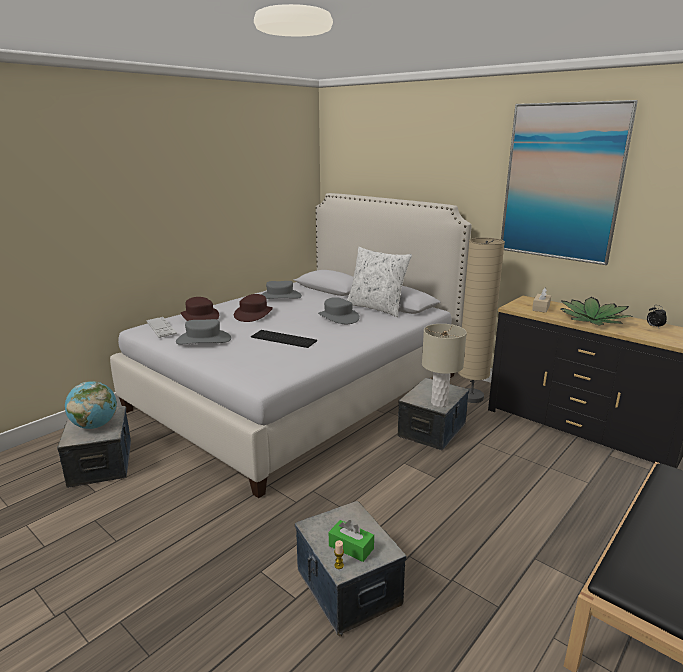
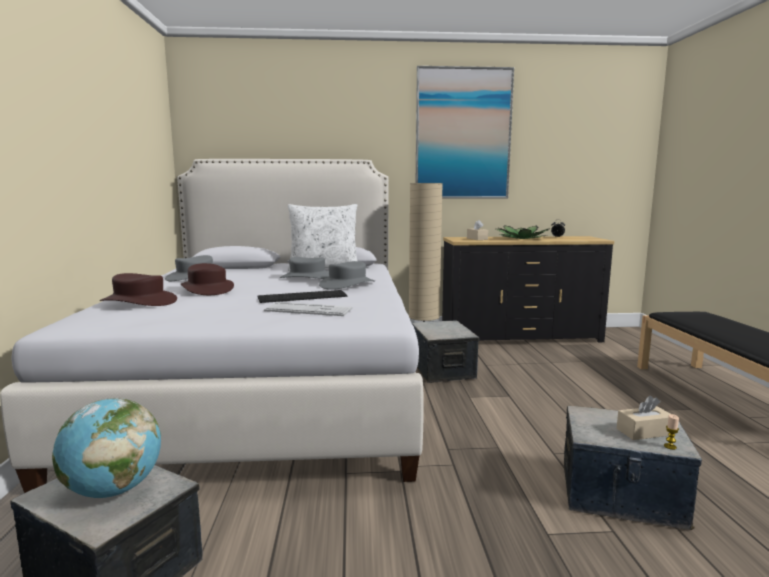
camera: 45 degrees left, 10 degrees down
(161, 327) = (102, 318): keyboard -> keyboard (308, 310)
(203, 340) = (208, 314): grey hat -> grey hat (347, 284)
(351, 547) = (644, 432): green tissue box -> beige tissue box
(439, 403) = (460, 332): beige table lamp -> none

